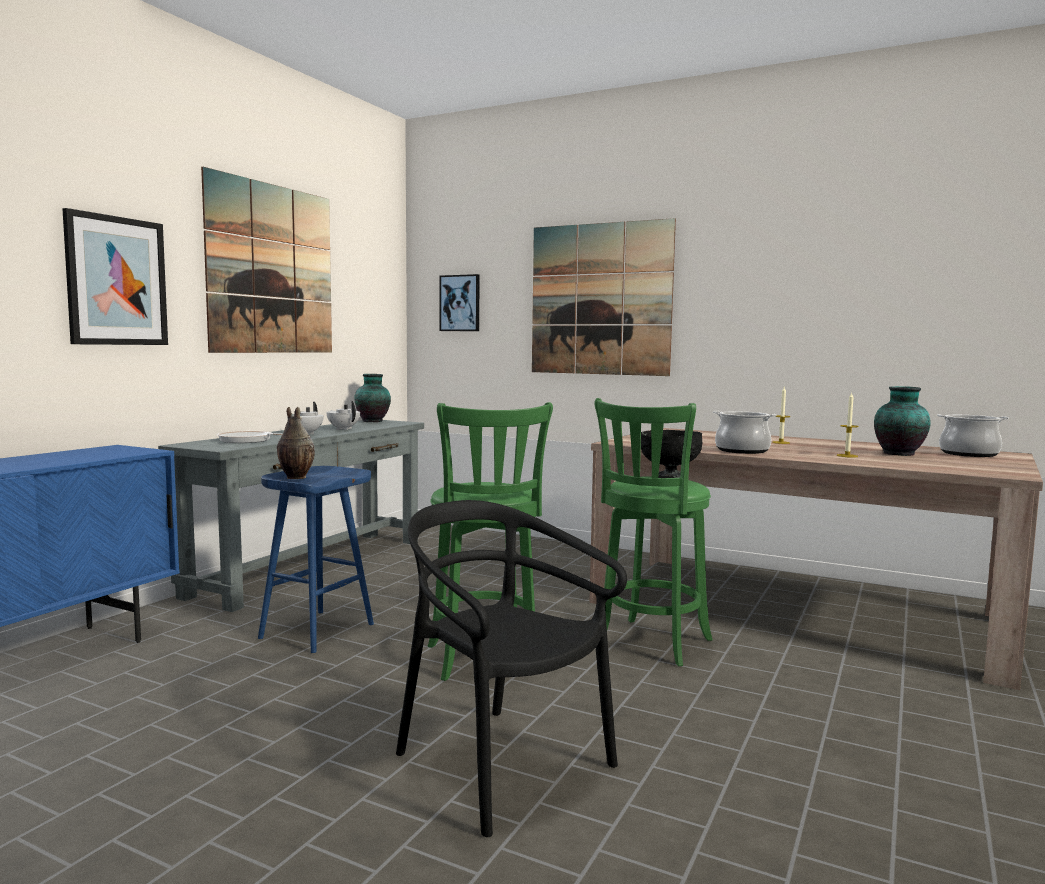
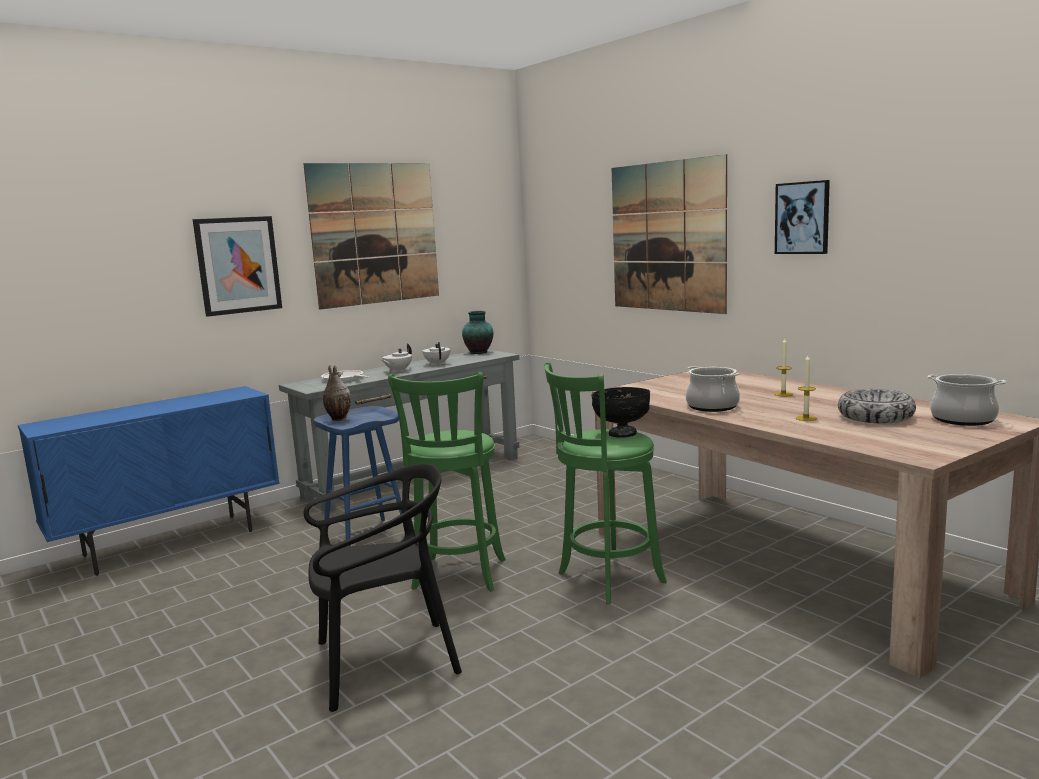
camera: 25 degrees right, 5 degrees up
(460, 303) = (560, 240): picture -> picture (802, 218)
(501, 765) = (385, 661): black chair -> black chair turned 90 degrees clockwise
(900, 454) = (875, 417): vase -> bowl

